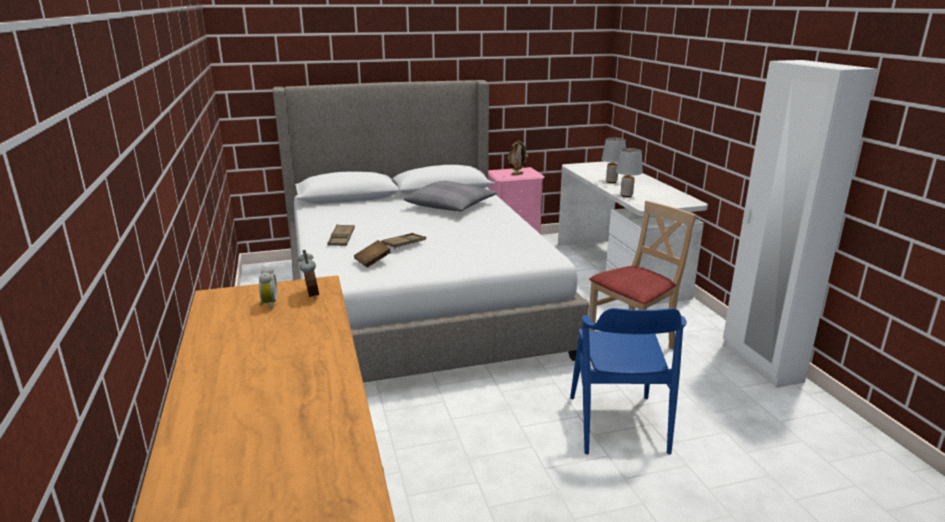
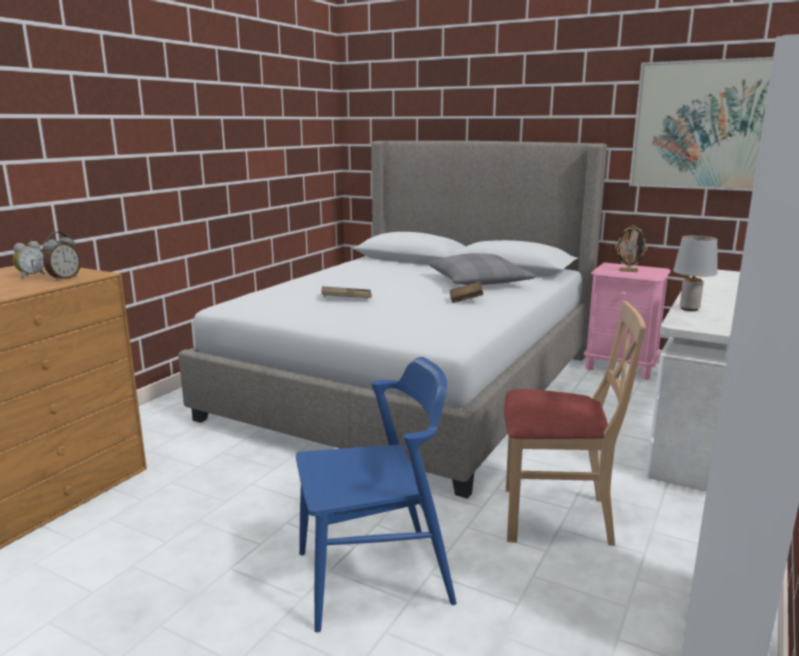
camera: 45 degrees right, 5 degrees down
(341, 238) = (318, 283): brown tray -> none
(373, 261) = (287, 301): brown book -> brown book (466, 301)
(541, 63) = (699, 125): none -> picture
(611, 181) = (714, 293): grey table lamp -> none
(617, 424) = (374, 577): blue chair -> blue chair turned 150 degrees counterclockwise

